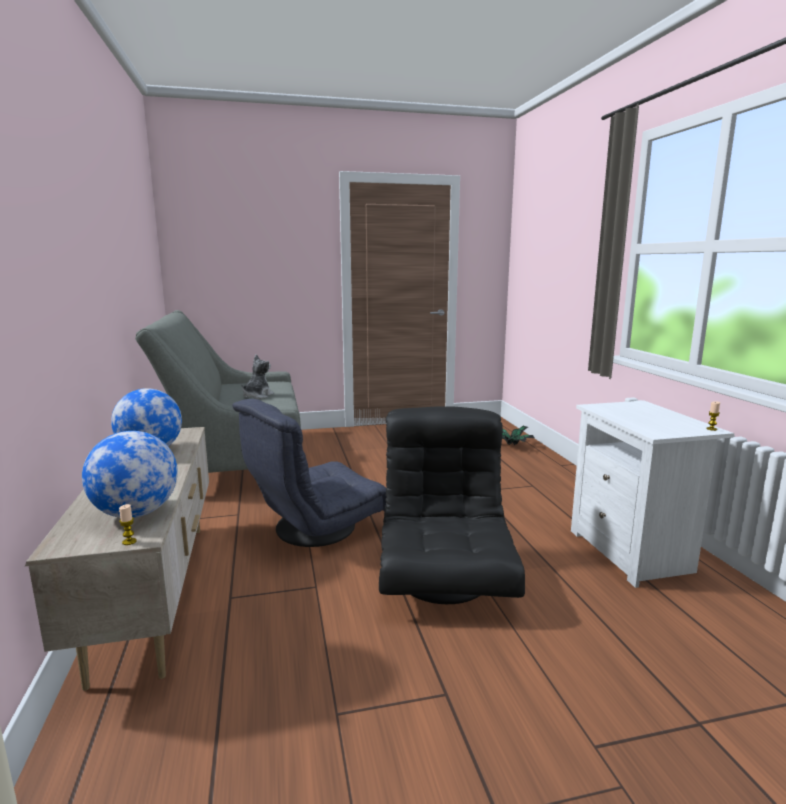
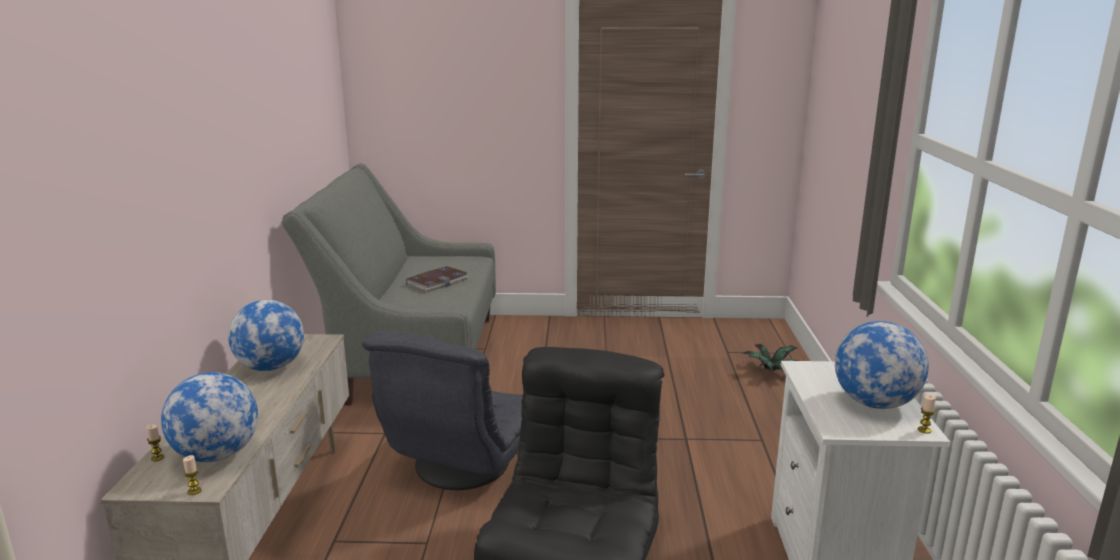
camera: 15 degrees right, 5 degrees up
(73, 522) = (157, 458): none -> candle
(257, 396) = (437, 282): plush toy -> book
(314, 528) = (460, 464): grey armchair -> grey armchair turned 45 degrees counterclockwise
(664, 419) = (874, 404): none -> globe

